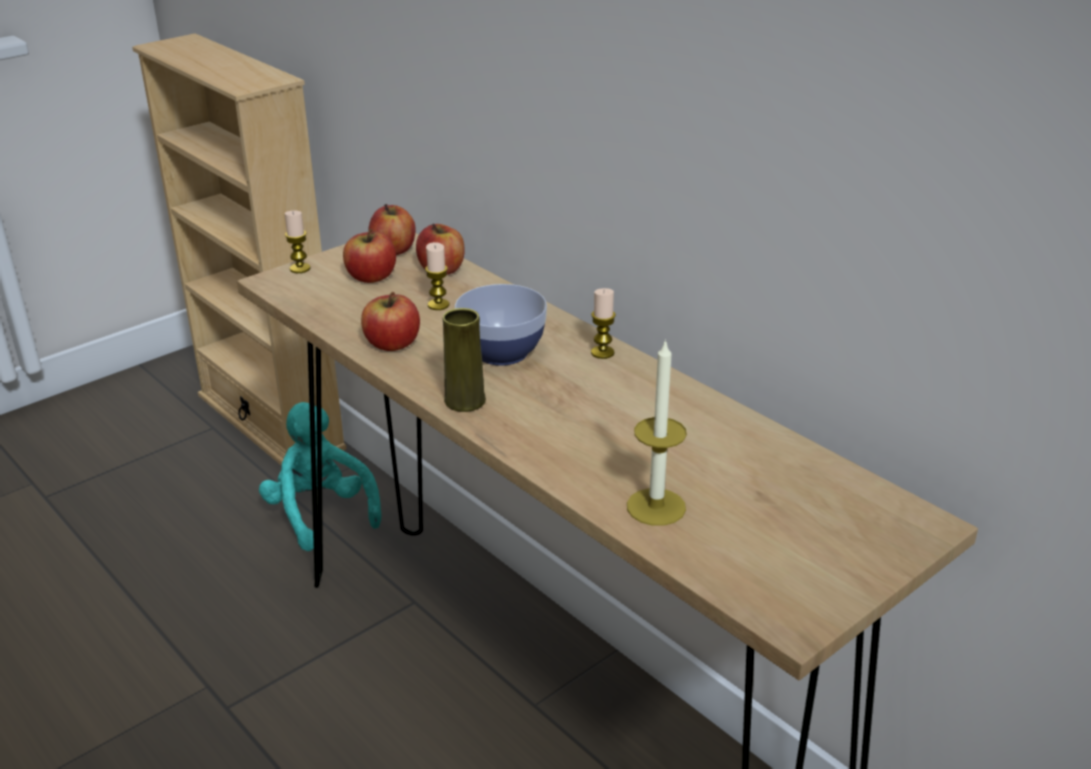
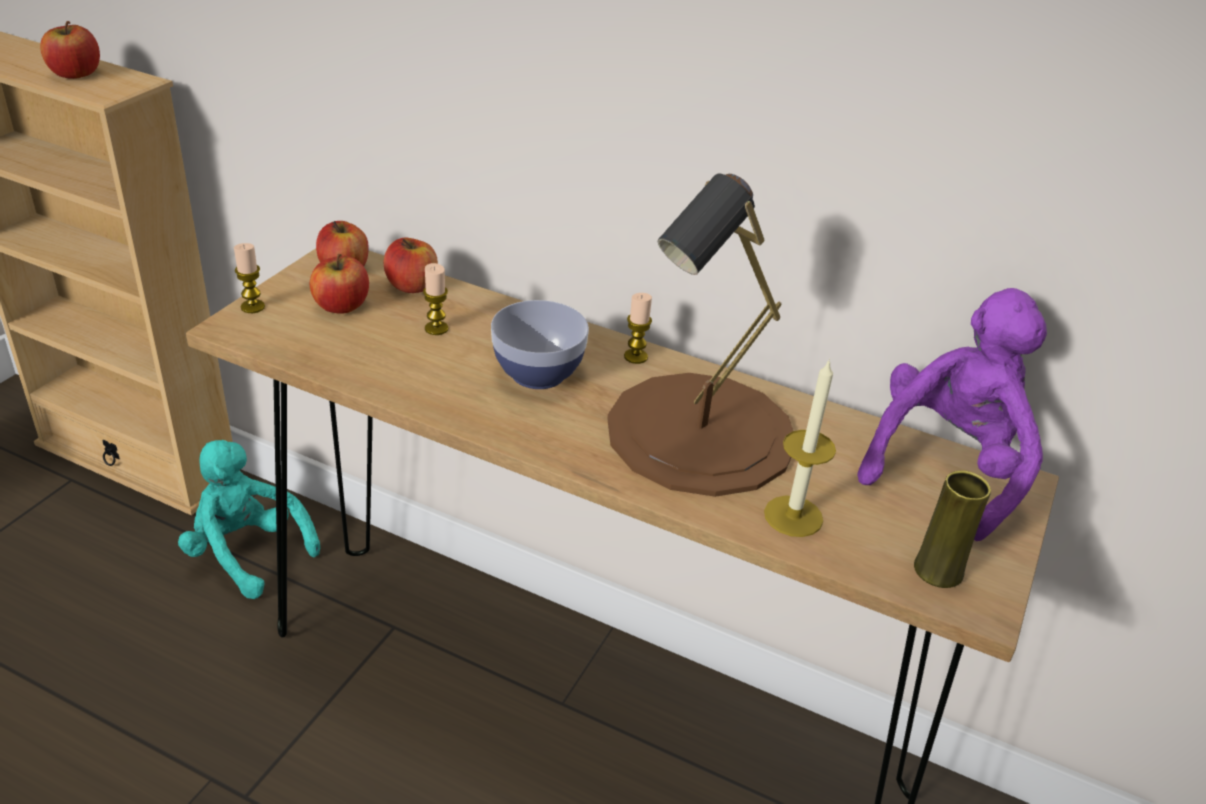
camera: 25 degrees left, 5 degrees up
(392, 344) = (418, 383): apple -> apple (75, 74)
(465, 401) = (538, 436): yellow vase -> yellow vase (938, 570)
(617, 424) = (701, 433): none -> brown table lamp
(852, 497) = (947, 468): none -> purple plush toy

